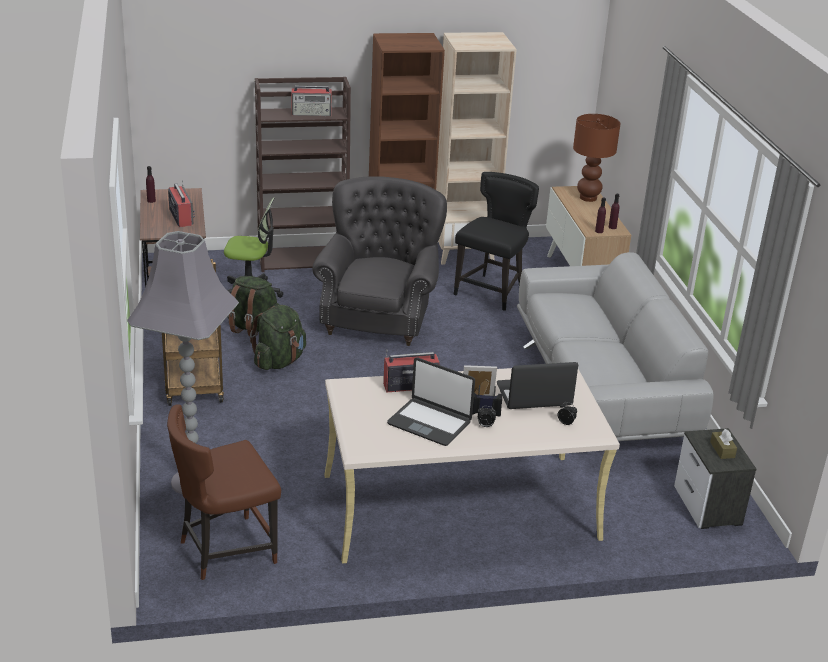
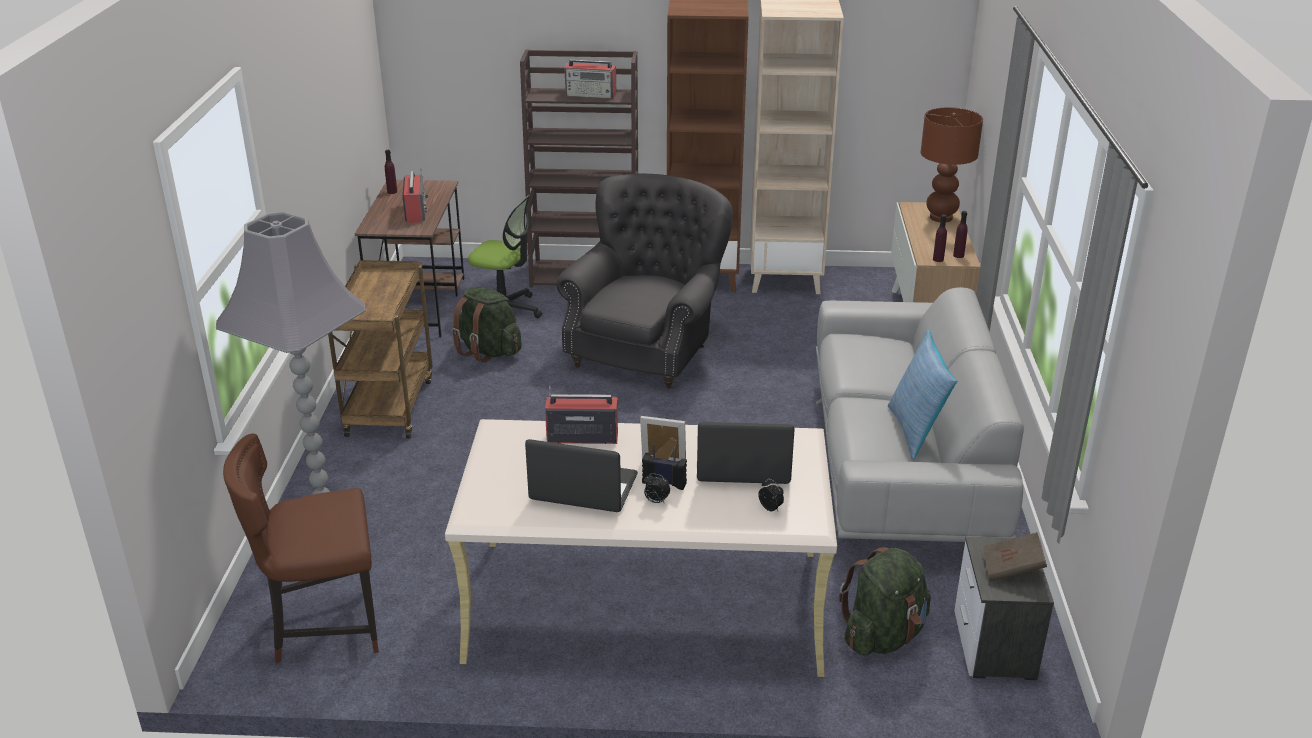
camera: 15 degrees right, 0 degrees up
(279, 361) = (501, 395): green backpack -> green backpack (883, 636)
(430, 422) = (583, 489): laptop -> laptop turned 150 degrees clockwise
(491, 291) = (802, 329): black chair -> none
(625, 361) = (916, 432): none -> pillow
(722, 450) = (1012, 569): brown tissue box -> brown book

